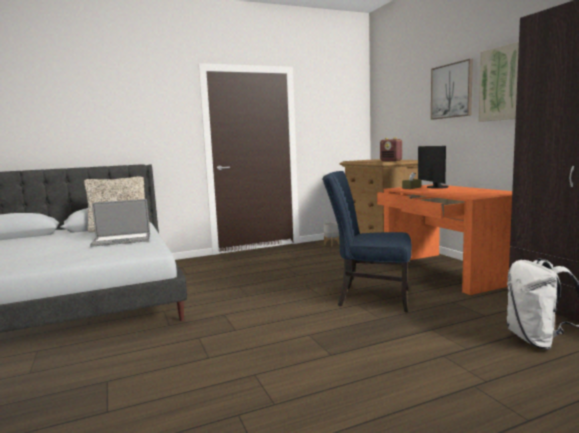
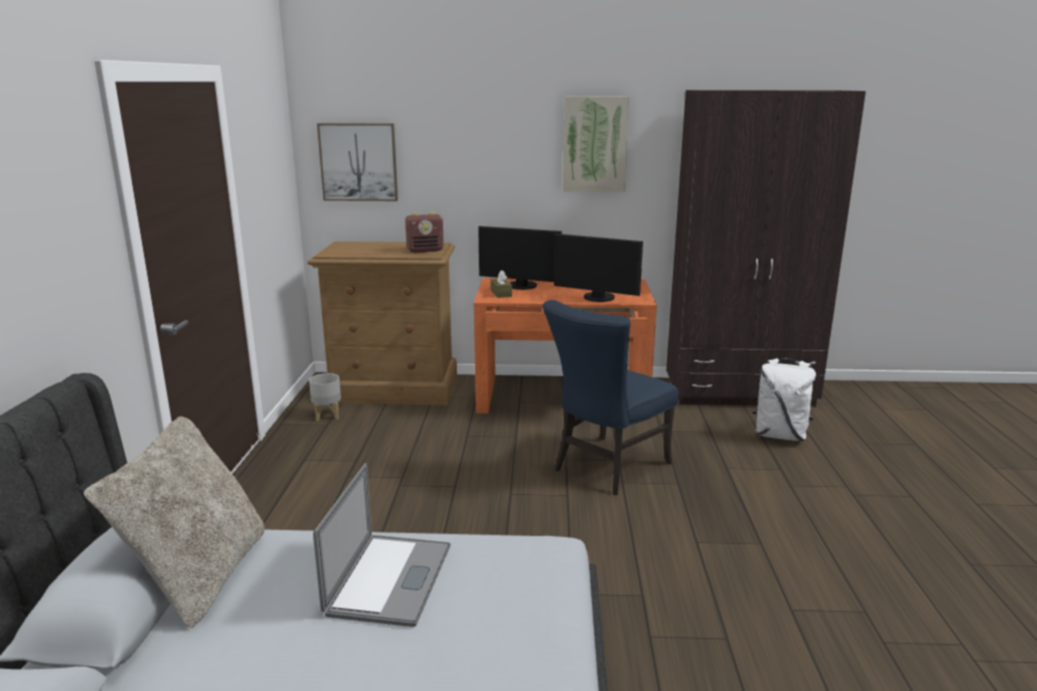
camera: 65 degrees left, 10 degrees up
(451, 91) = (507, 141): picture -> picture (358, 162)
(451, 194) = (598, 298): none -> monitor

